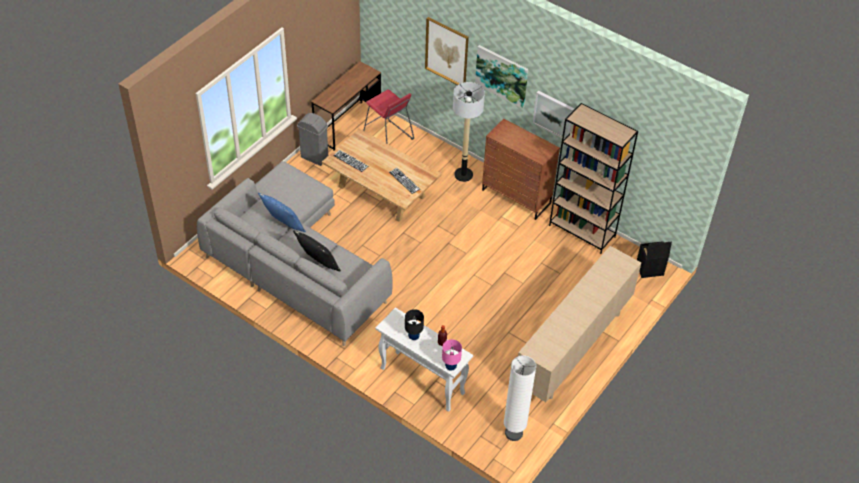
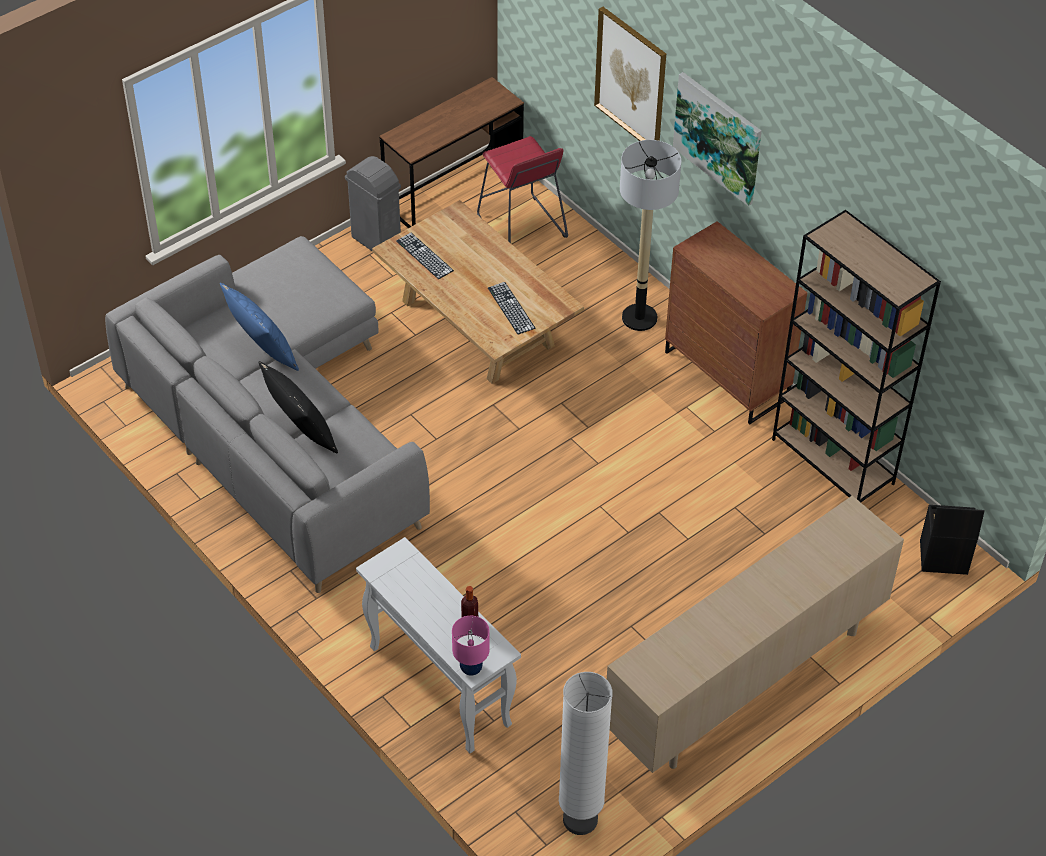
camera: 15 degrees right, 0 degrees up
(413, 337) = (419, 598): black table lamp -> none
(554, 115) = (801, 227): picture -> none

